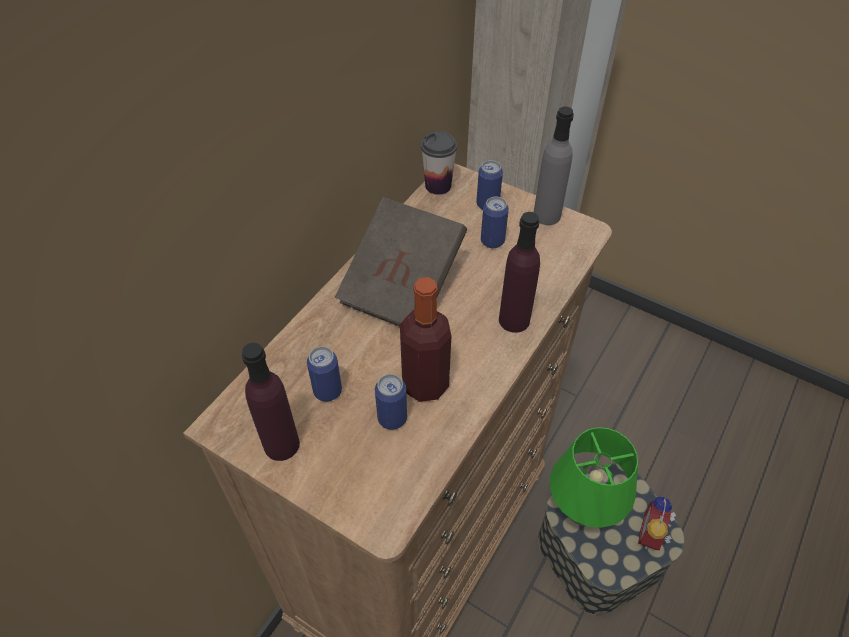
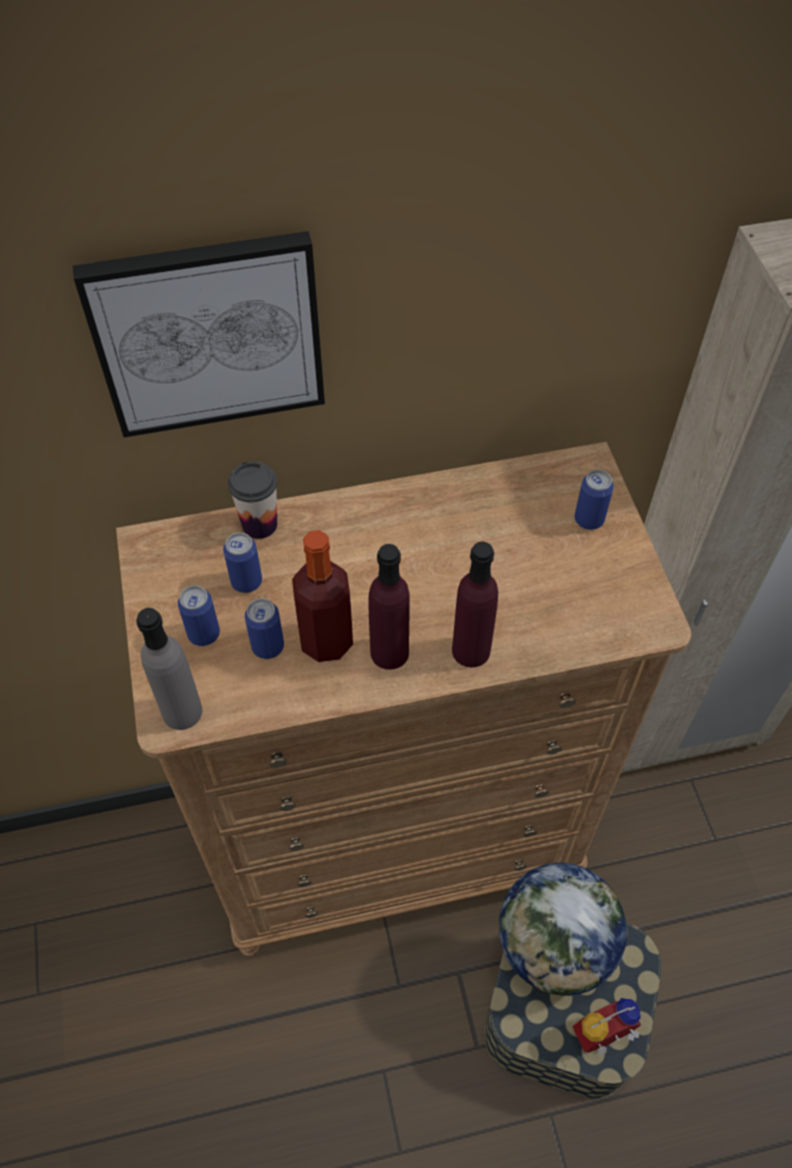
camera: 45 degrees right, 5 degrees up
(206, 195) = (208, 334): none -> picture
(281, 444) = (168, 596): purple bottle -> purple bottle (389, 652)
(402, 286) = (411, 539): brown book -> none
(438, 186) = (563, 464): cup -> cup (259, 524)
(492, 241) = (546, 560): can -> can (204, 634)
(546, 215) = (636, 576): grey bottle -> grey bottle (182, 711)
(582, 513) = (554, 946): green table lamp -> globe

